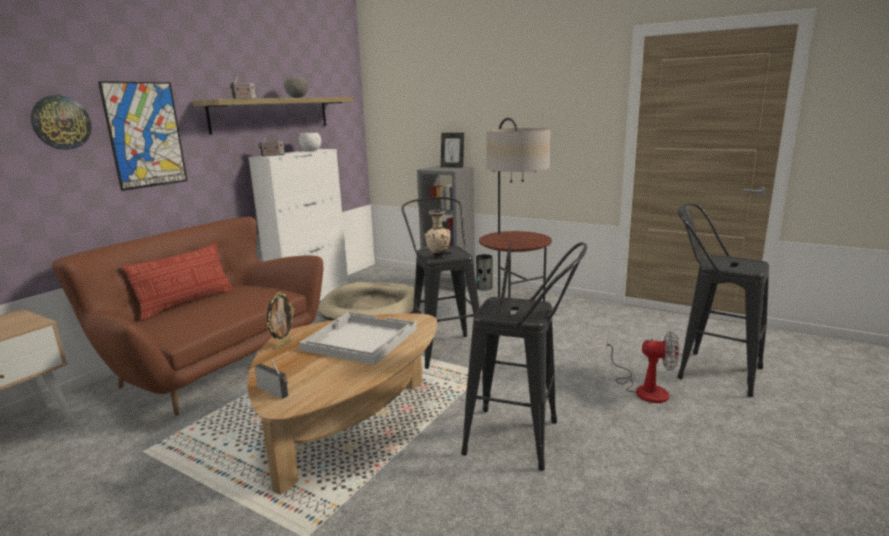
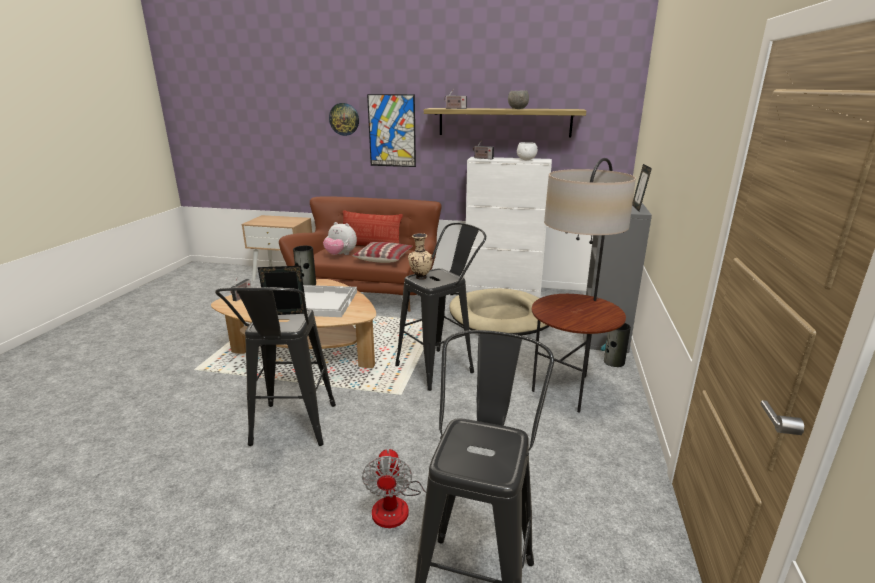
camera: 70 degrees right, 5 degrees up
(193, 320) = (340, 255): none -> plush toy
(248, 299) = (383, 258): none -> pillow
(283, 345) = (306, 284): picture frame -> vase

